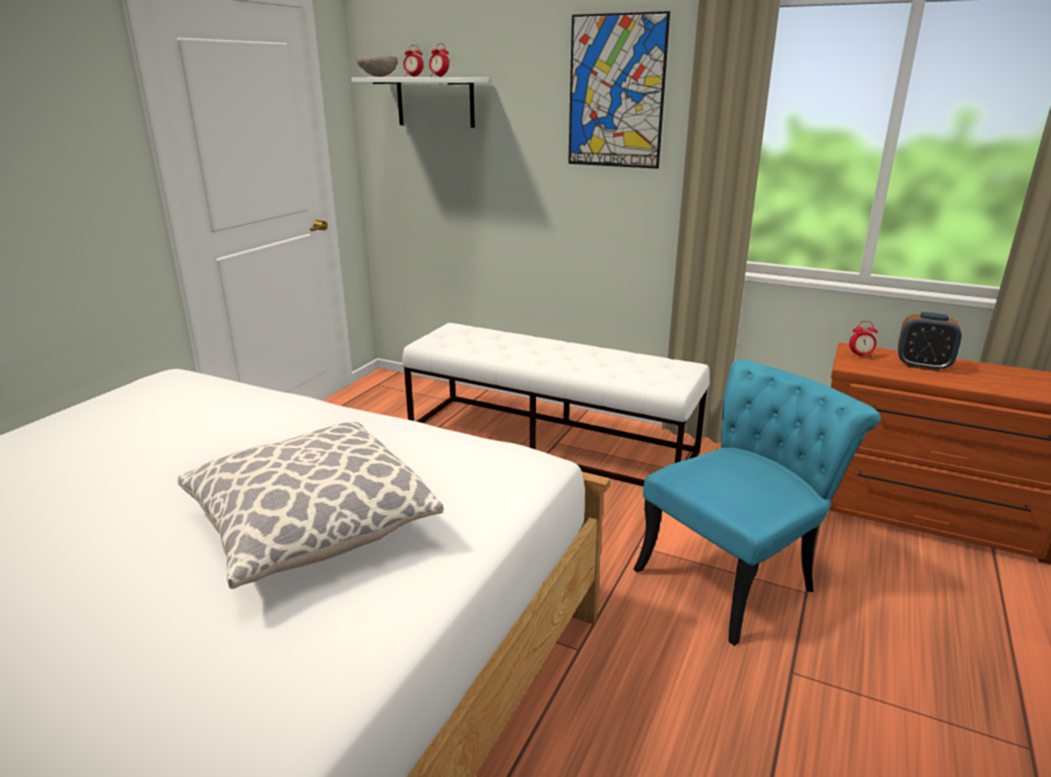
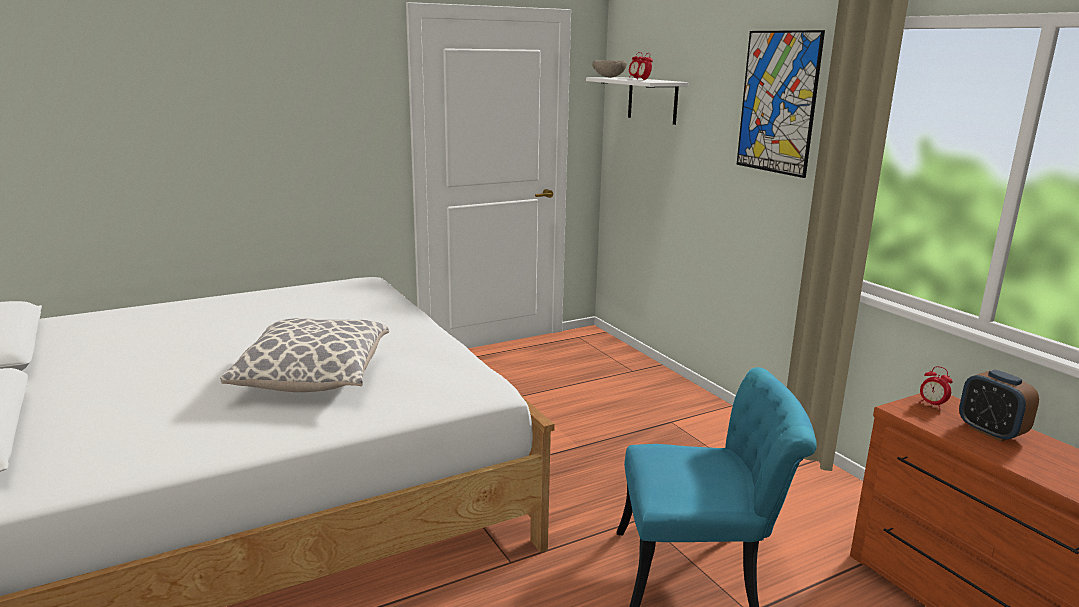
camera: 35 degrees right, 5 degrees down
(551, 441) = (668, 419): white bench -> none

